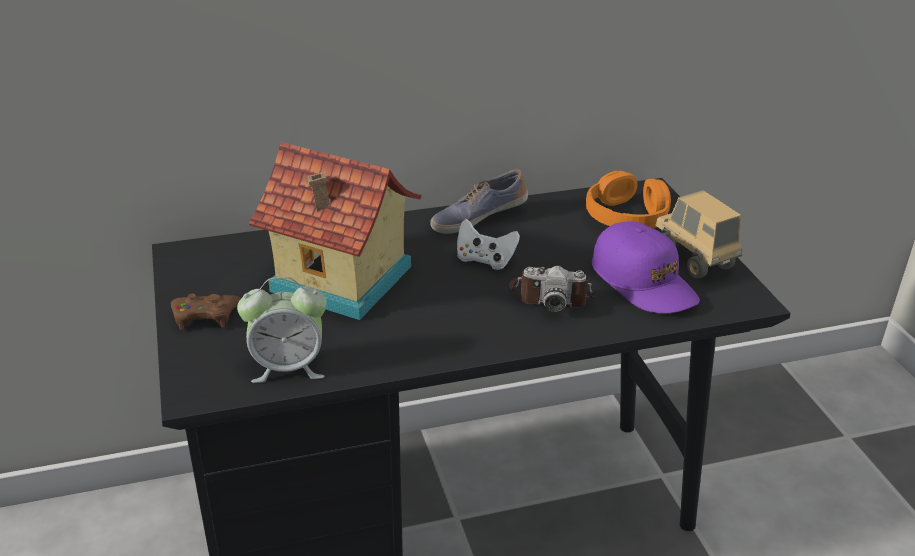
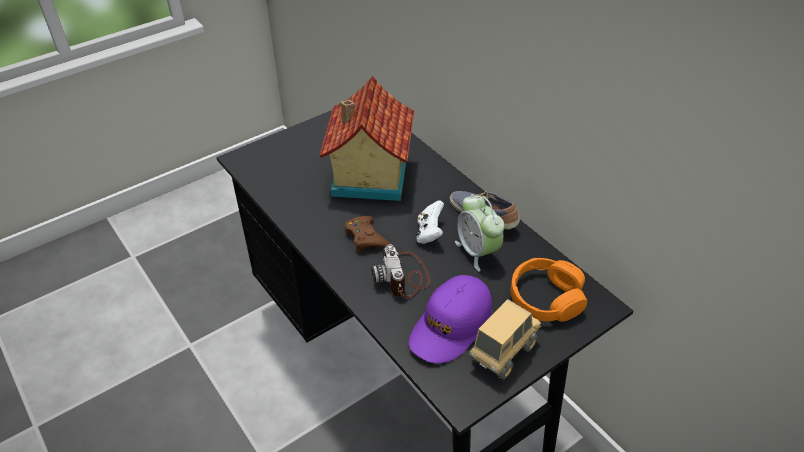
camera: 70 degrees right, 10 degrees up
(205, 316) = (307, 138): brown game controller -> brown game controller (366, 237)
(288, 367) = (274, 183): alarm clock -> alarm clock (477, 252)

